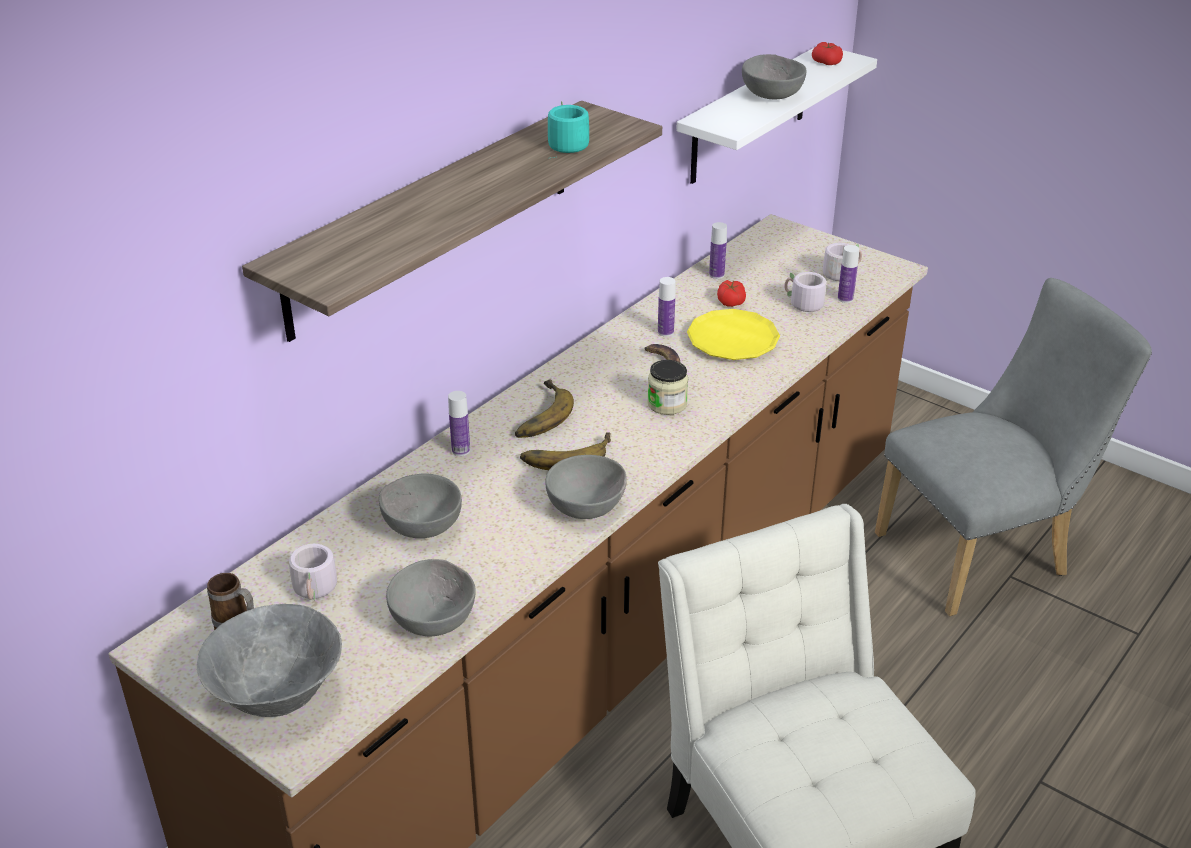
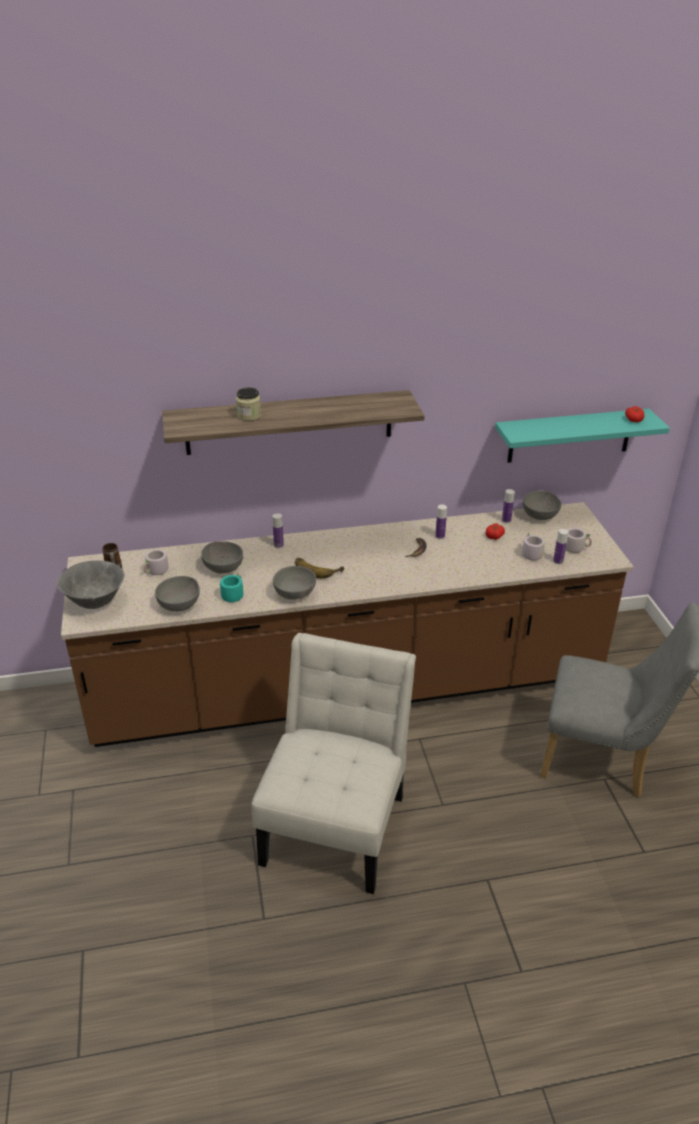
camera: 40 degrees right, 0 degrees up
(537, 415) = (329, 546): banana -> none
(564, 144) = (364, 407): turquoise mug -> turquoise mug (232, 594)
(667, 404) = (392, 568): jar -> jar (249, 415)
(732, 341) = (466, 555): yellow plate -> none
(750, 115) = (570, 435): white shelf -> turquoise shelf
(772, 95) = (569, 426): grey bowl -> grey bowl (540, 515)

